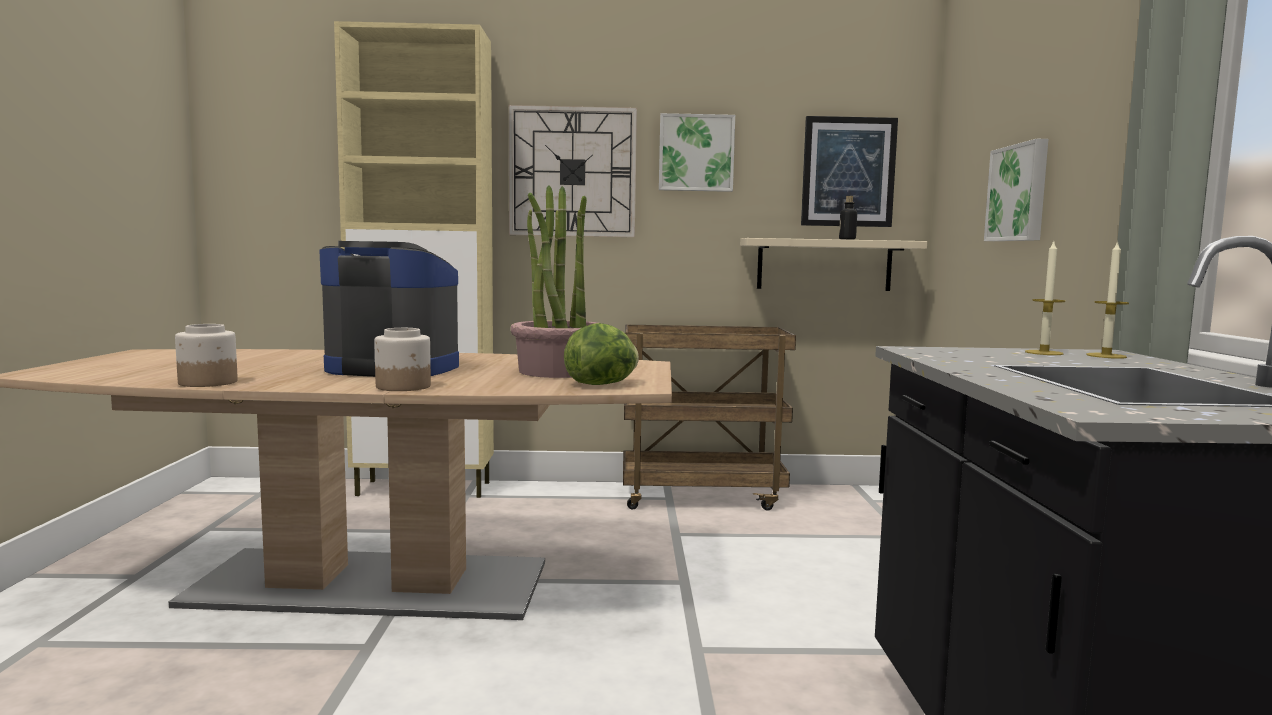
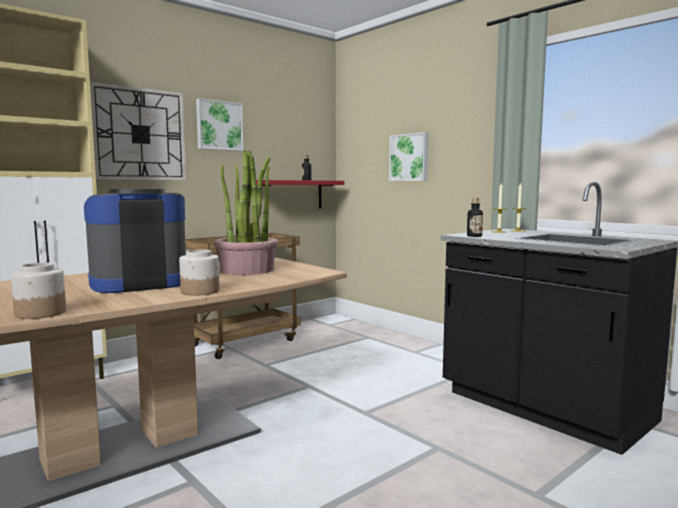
camera: 40 degrees left, 0 degrees up
(602, 384) = (299, 273): lettuce -> none
(824, 265) = (290, 195): beige shelf -> red shelf
(848, 172) = (298, 141): picture -> none
(923, 353) = (474, 236): none -> bottle

